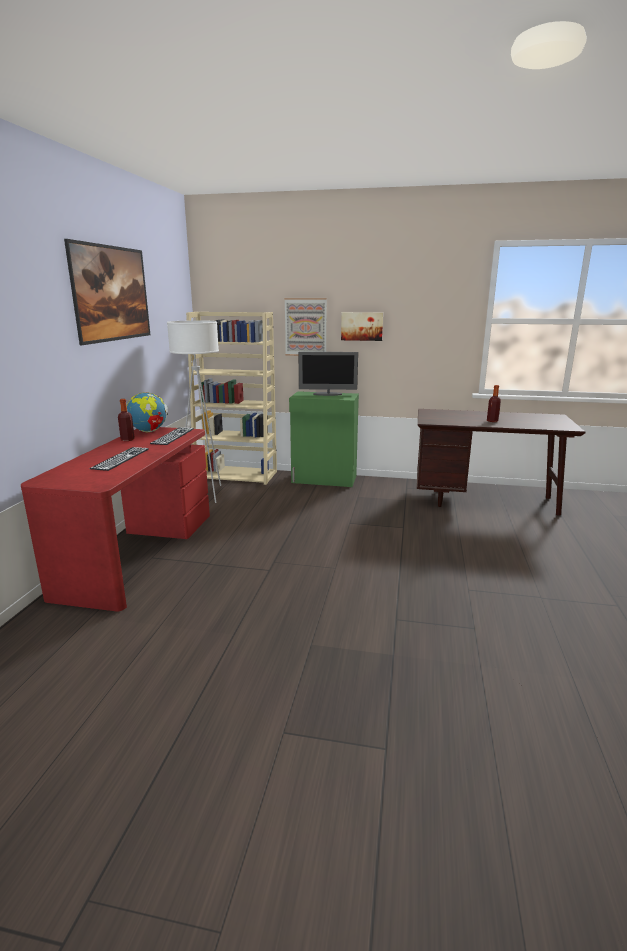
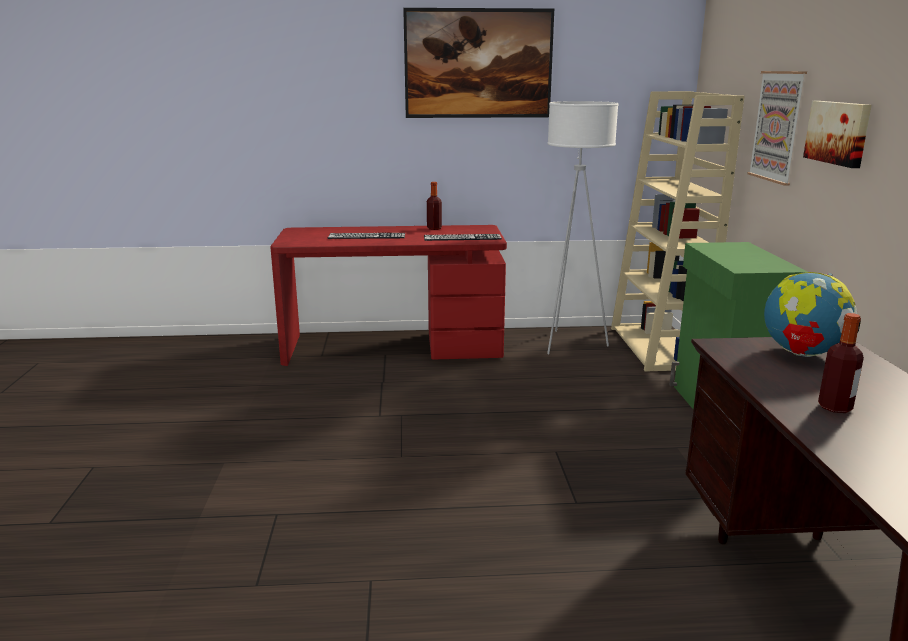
camera: 75 degrees right, 0 degrees up
(149, 431) = (473, 229): globe -> globe (802, 354)
(327, 394) = (755, 256): monitor -> none

